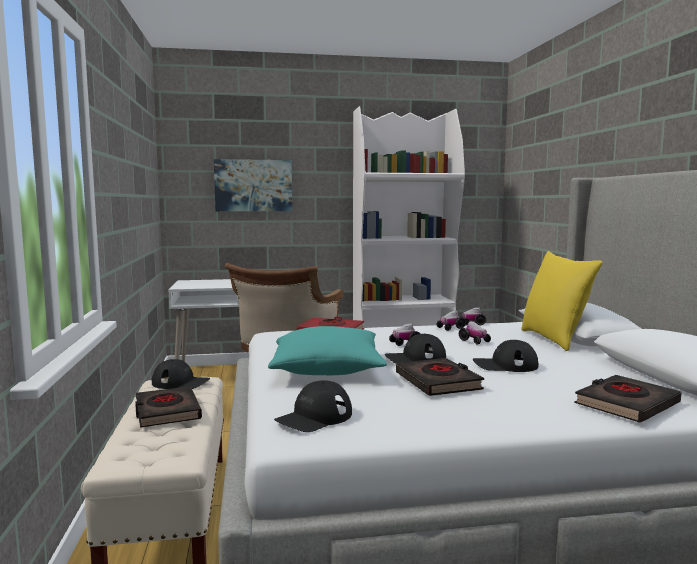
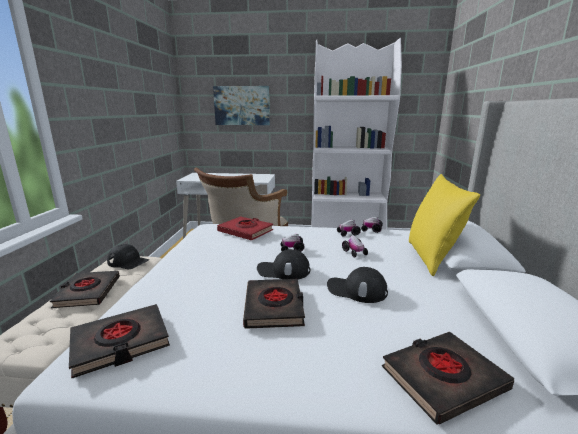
camera: 15 degrees right, 10 degrees up
(314, 417) = (120, 343): black cap -> black book
(327, 370) = (201, 275): turquoise pillow -> none

